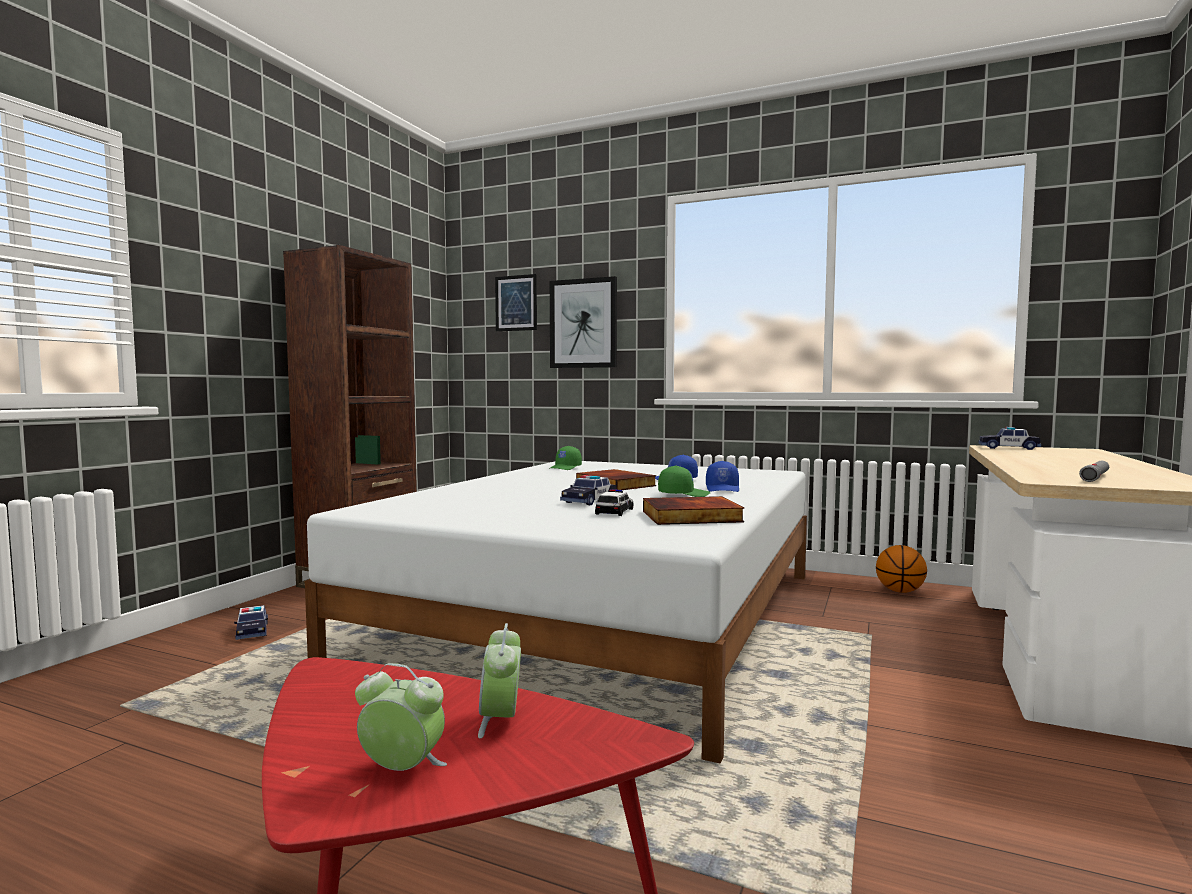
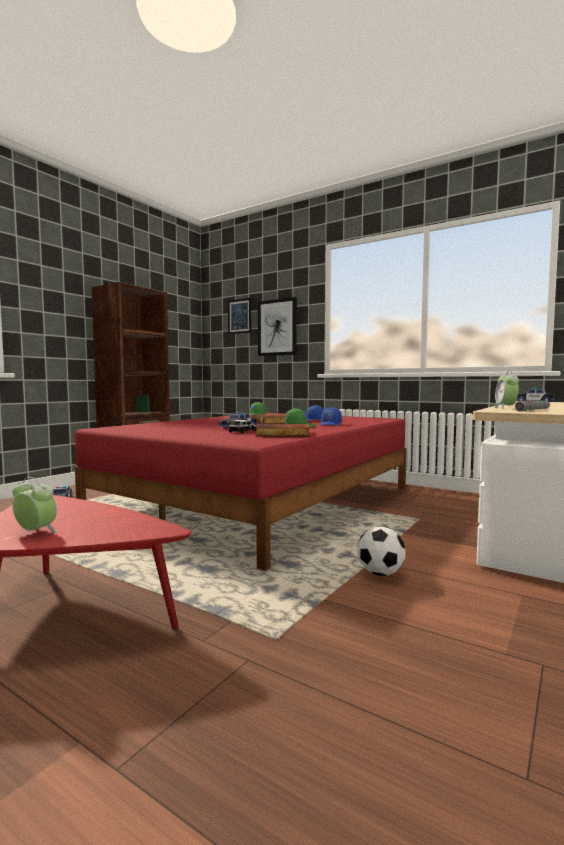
camera: 10 degrees right, 0 degrees up
(501, 720) = (103, 519): alarm clock -> alarm clock (505, 408)
(607, 615) = (262, 501): white bed -> red bed
(899, 591) = (463, 498): basketball -> none
(899, 750) = (380, 573): none -> football

